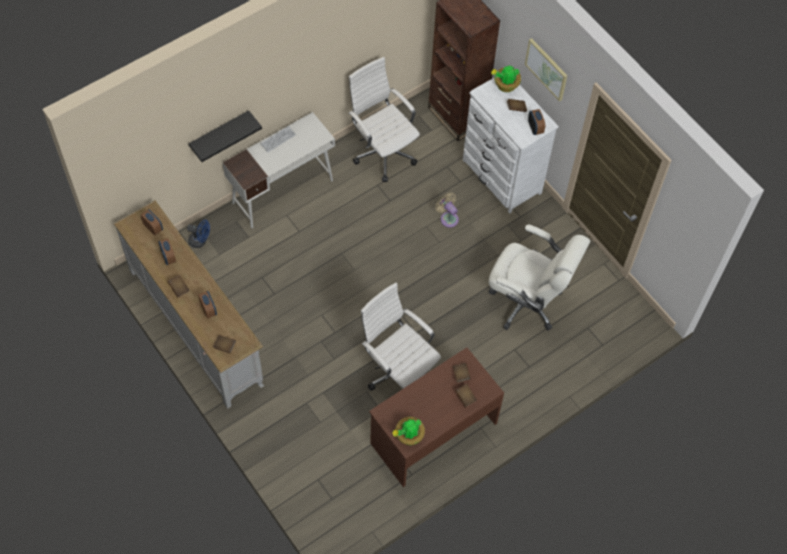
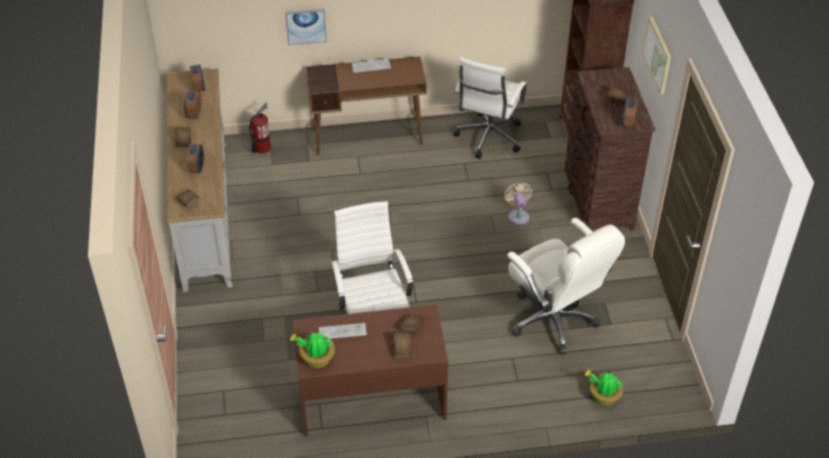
camera: 30 degrees right, 15 degrees down
(200, 241) = (262, 148): blue fan -> fire extinguisher
(220, 133) = (306, 26): black shelf -> picture
(283, 191) = (368, 136): white desk -> brown desk
(382, 152) = (488, 139): white office chair -> white office chair turned 150 degrees counterclockwise
(412, 403) = (342, 331): none -> keyboard
(500, 177) = (597, 201): white dresser -> brown dresser
(505, 86) = (619, 78): potted plant -> potted plant (603, 397)

